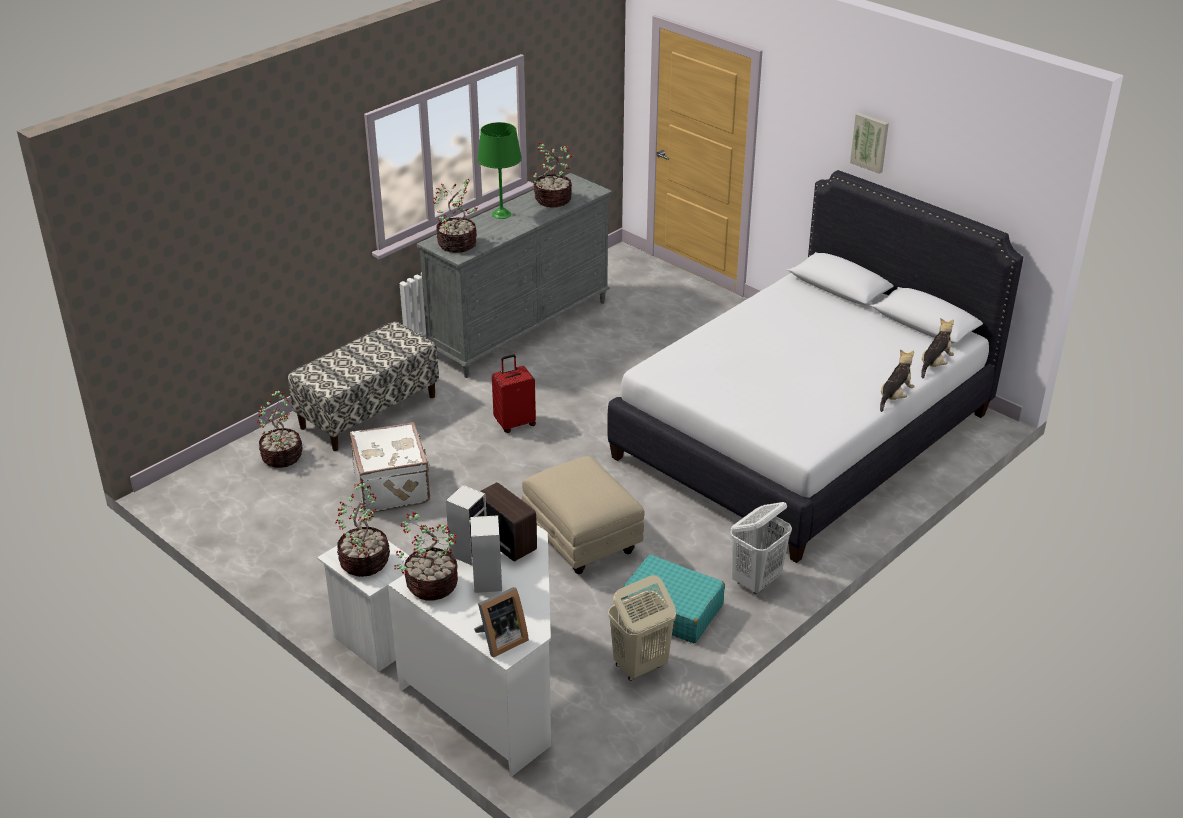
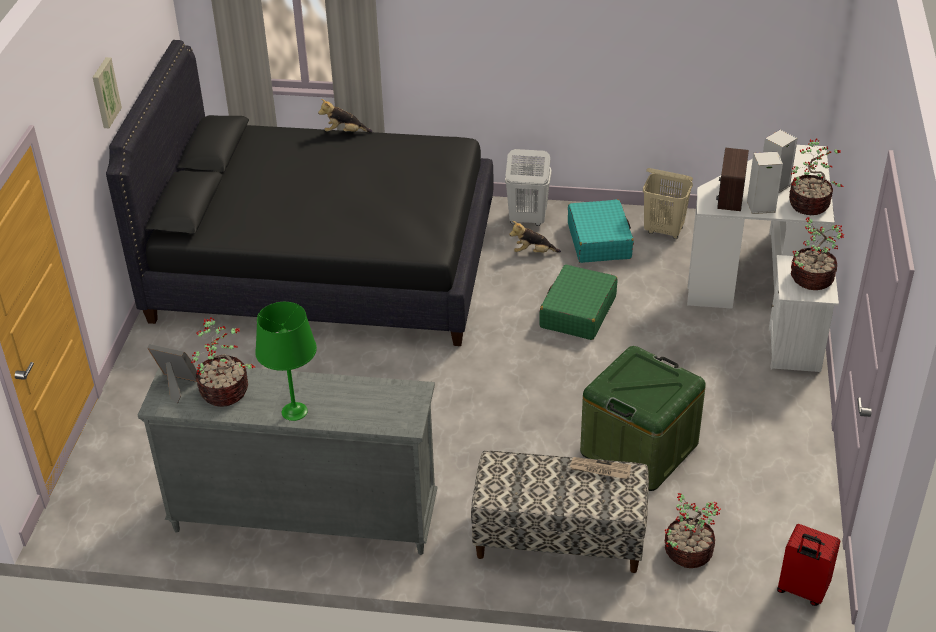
camera: 125 degrees left, 5 degrees up
(352, 378) = (600, 469): none -> newspaper
(393, 487) = (639, 448): white suitcase -> green storage box
(458, 244) = (393, 405): potted plant -> none
(500, 640) = (810, 158): picture frame -> picture frame (176, 386)
(514, 423) = (472, 428): red suitcase -> red suitcase (801, 591)
(581, 539) = (577, 312): beige ottoman -> green suitcase
(802, 434) = (324, 265): white bed -> black bed
(935, 364) = (278, 130): plush toy -> plush toy (533, 252)

